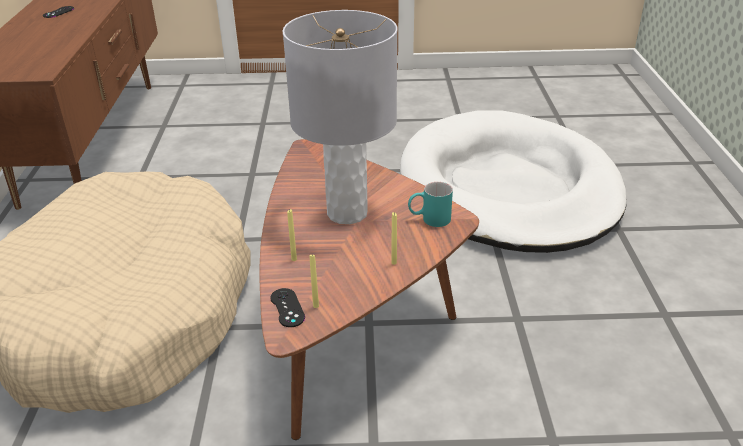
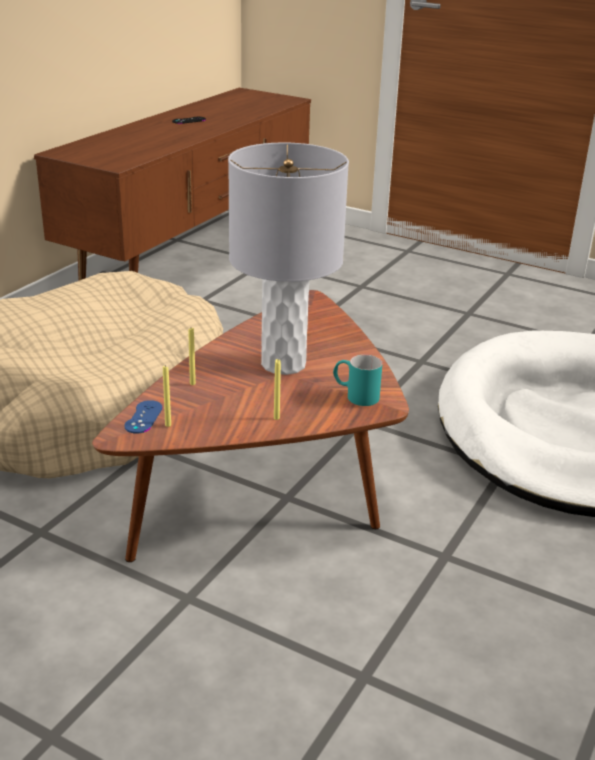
camera: 30 degrees right, 5 degrees down
(287, 308) = (143, 417): black game controller -> blue game controller

